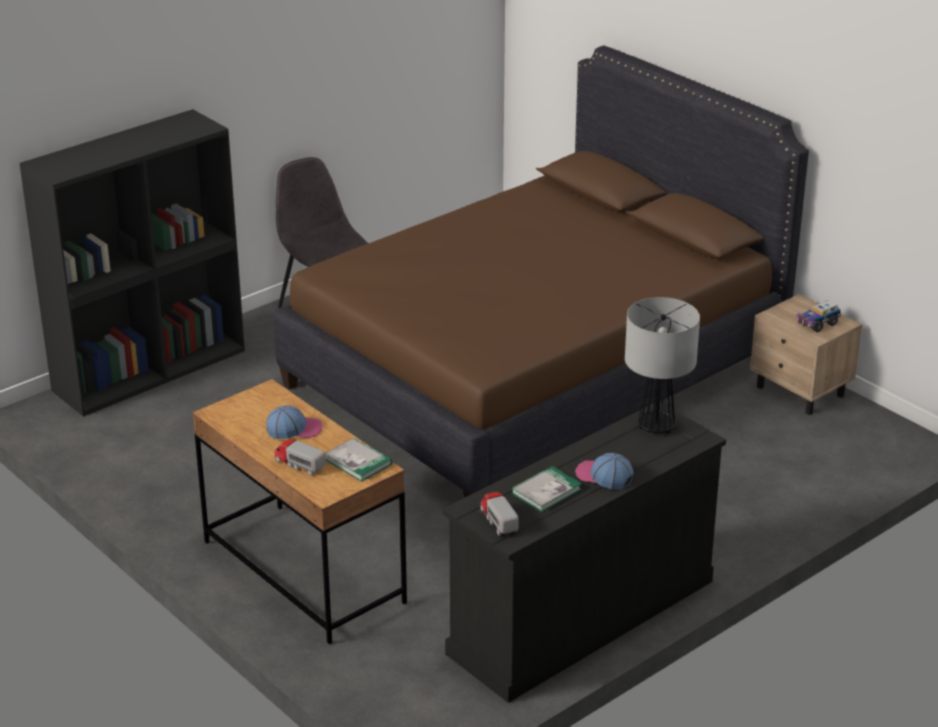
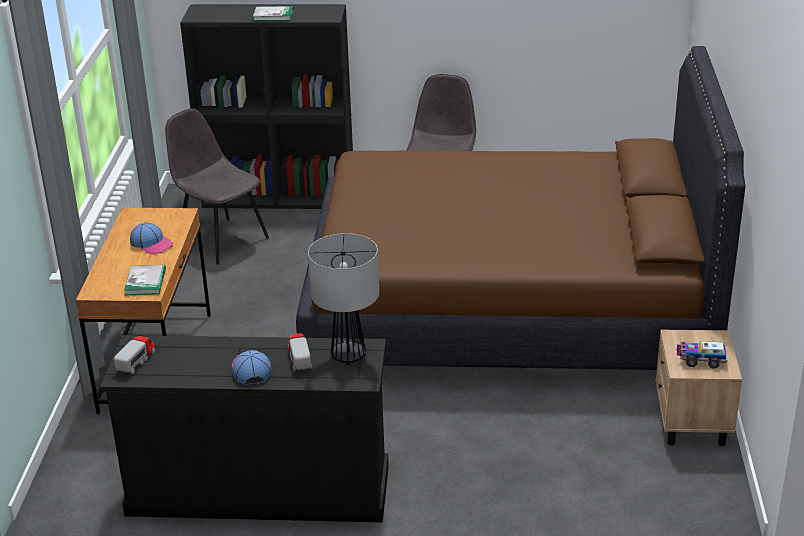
camera: 45 degrees right, 0 degrees up
(164, 437) = (221, 240): none -> grey chair
(299, 464) = (114, 266): toy truck -> toy truck (299, 358)
(546, 491) = (198, 359): book -> book (273, 15)

